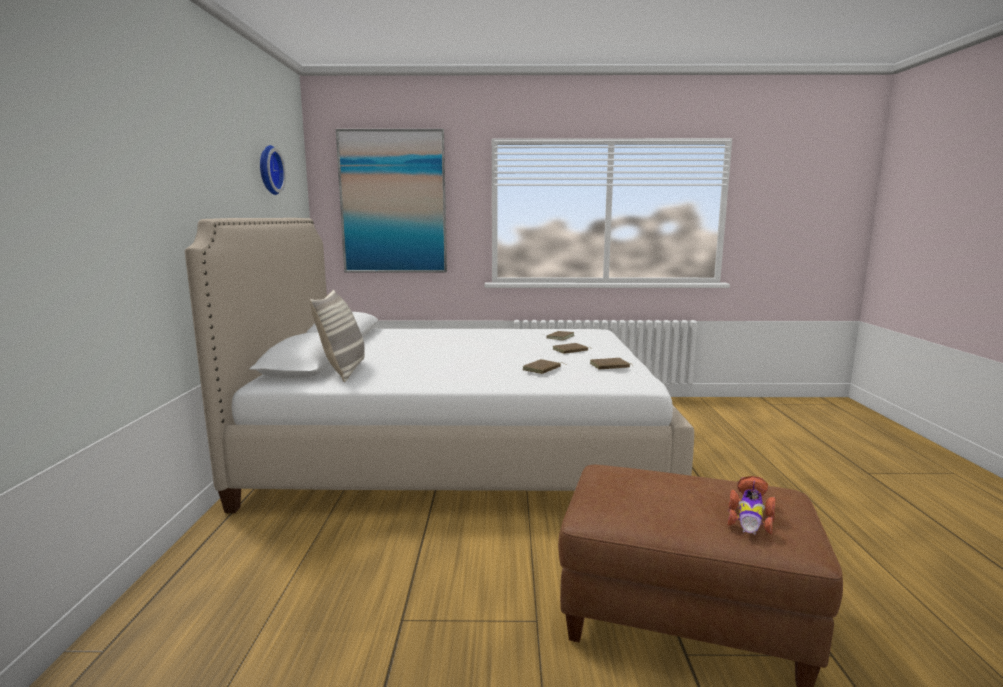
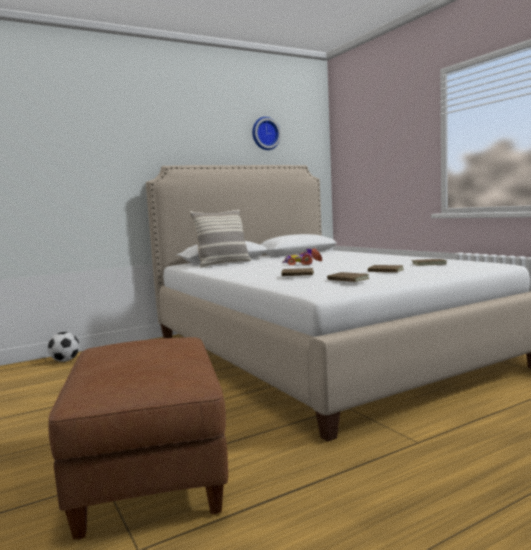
camera: 60 degrees right, 5 degrees down
(147, 625) = (65, 361): none -> football
(393, 202) = (373, 146): picture -> none
(750, 517) = (117, 374): toy car -> toy car (302, 263)

